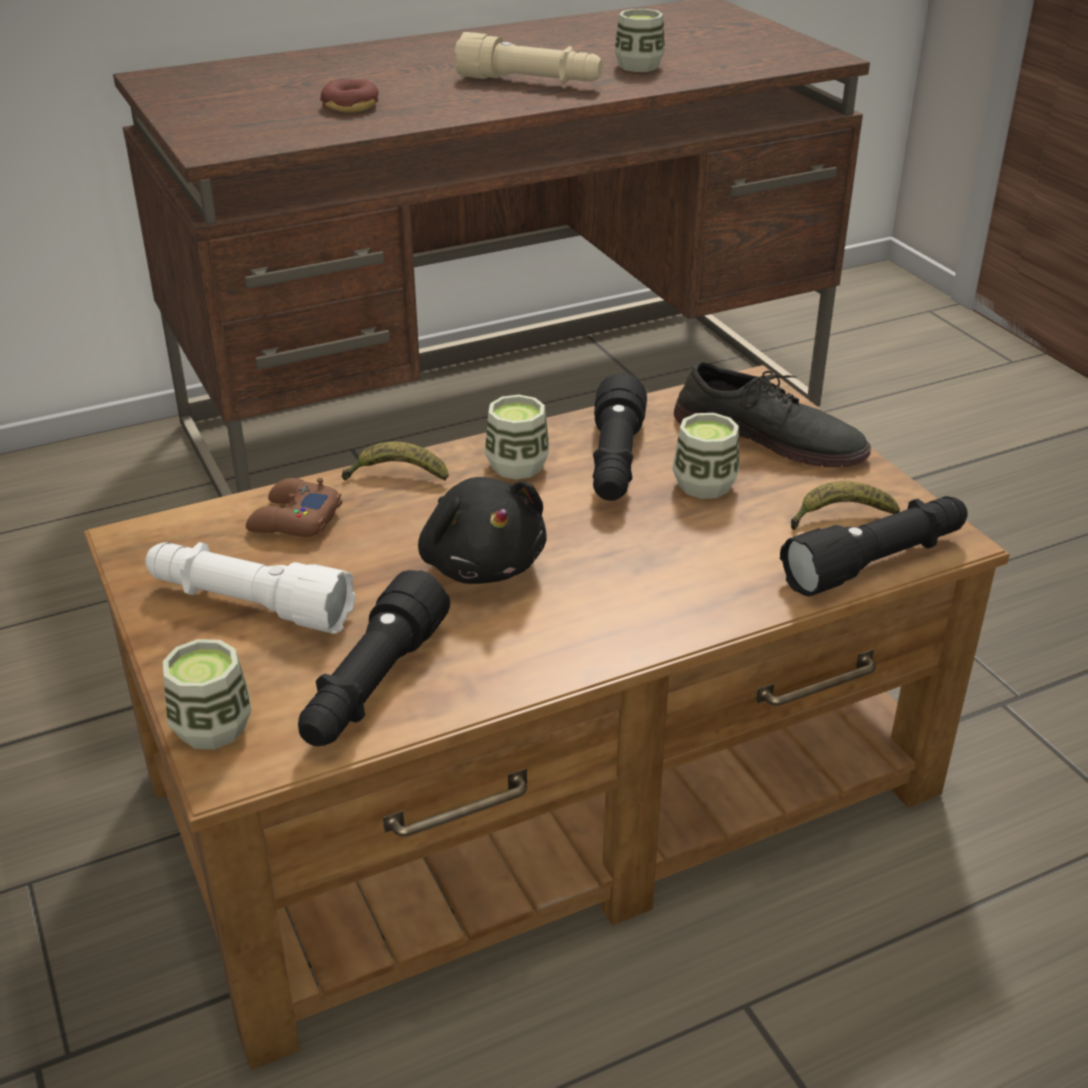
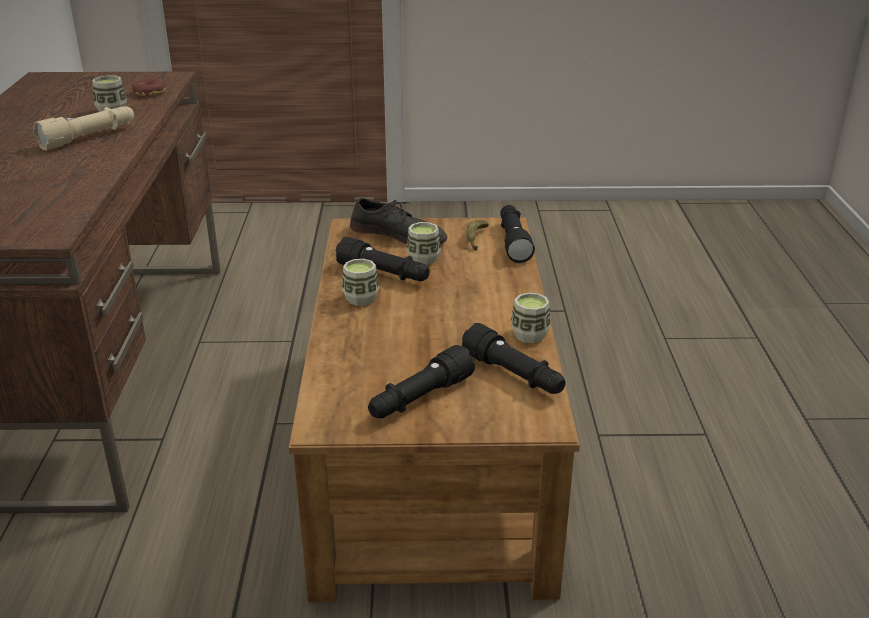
camera: 65 degrees left, 5 degrees down
(212, 727) = (516, 426): cup -> cup (529, 335)
(249, 604) = (419, 399): white flashlight -> black flashlight
(294, 520) = (350, 371): brown game controller -> none
(350, 106) = (41, 186): donut -> donut (150, 93)
(396, 476) = (336, 333): banana -> none
(482, 563) = (439, 327): black plush toy -> none
(770, 436) = (398, 234): grey shoe -> grey shoe turned 60 degrees clockwise

